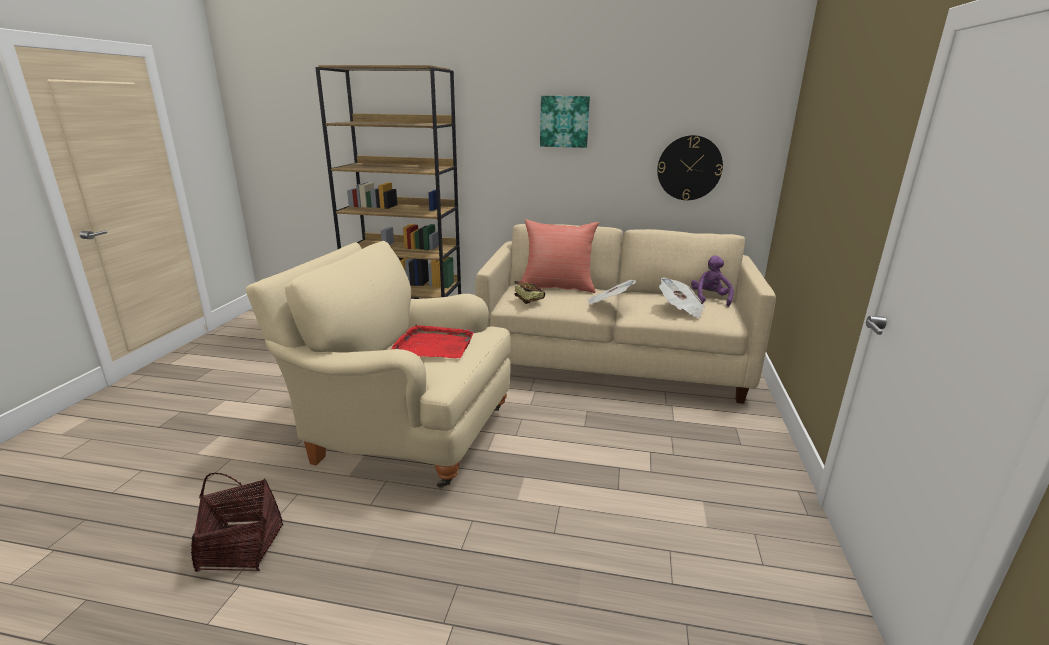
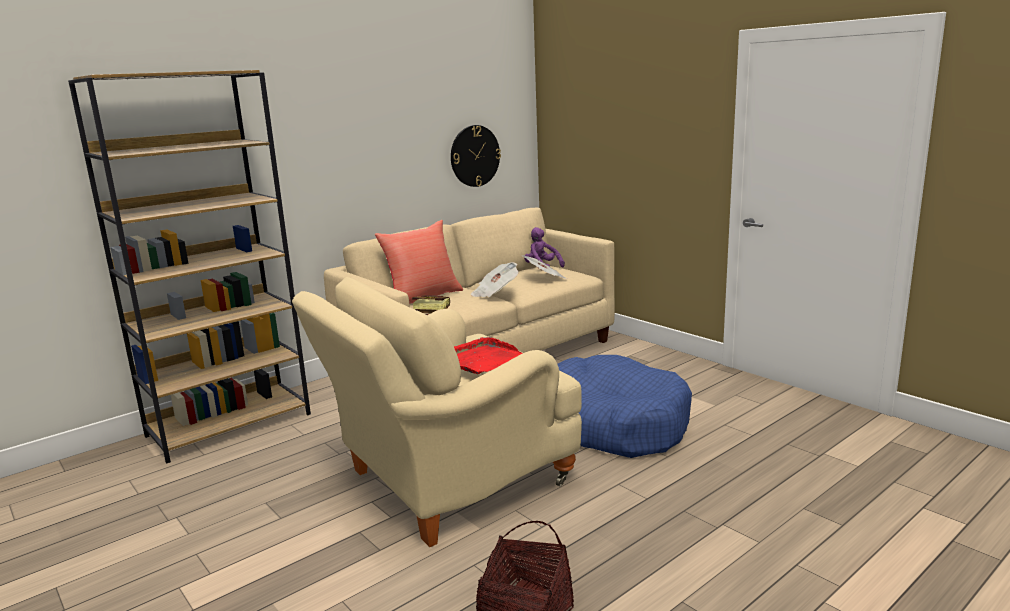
camera: 50 degrees left, 5 degrees down
(564, 121) = (362, 124): picture -> none
(579, 473) = (612, 424): none -> blue dog bed

